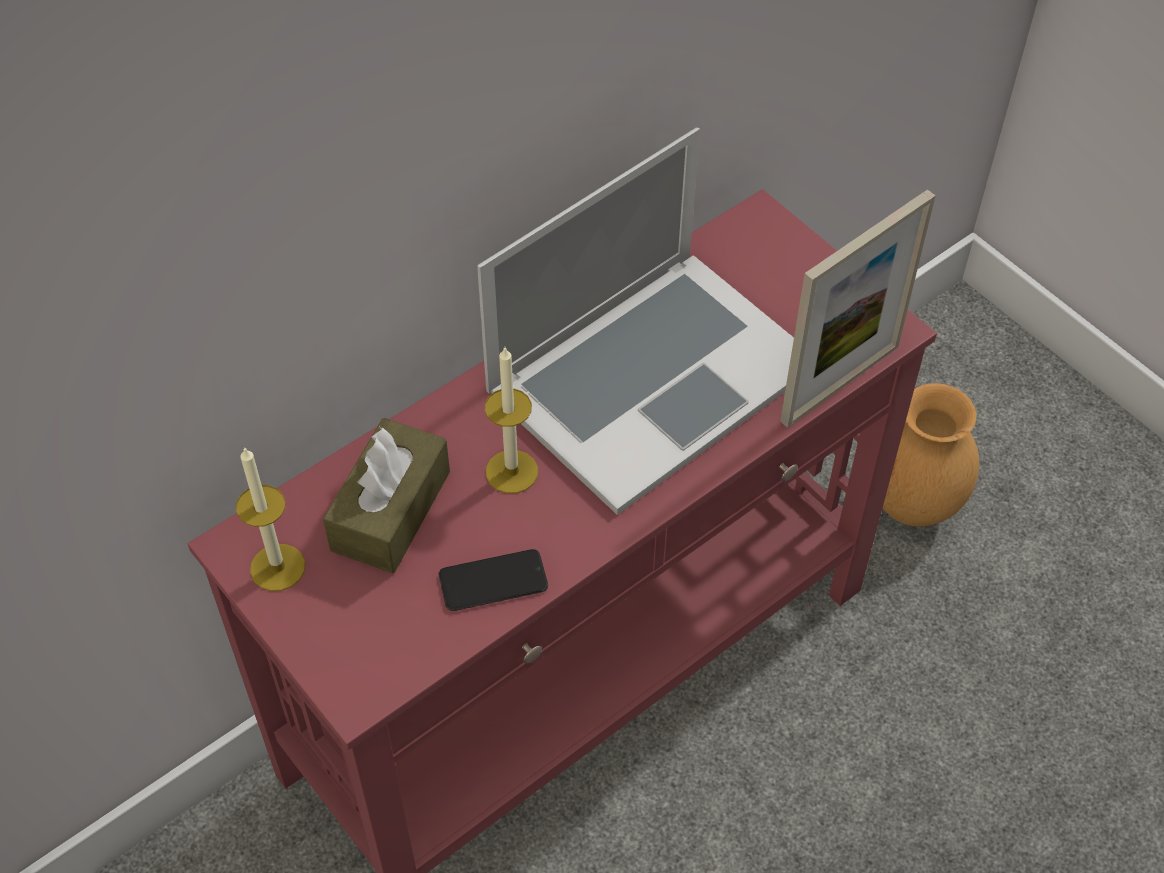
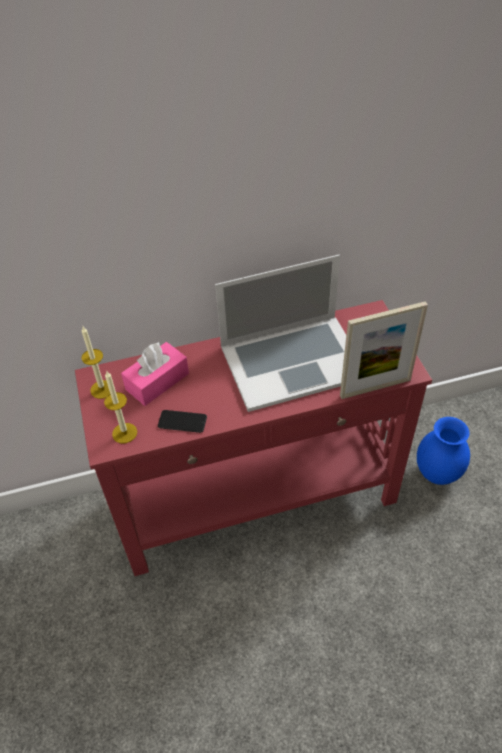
camera: 25 degrees right, 5 degrees down
(391, 511) = (157, 381): brown tissue box -> pink tissue box
(511, 471) = (214, 381): candle -> candle (124, 433)
(913, 504) = (438, 473): brown vase -> blue vase

